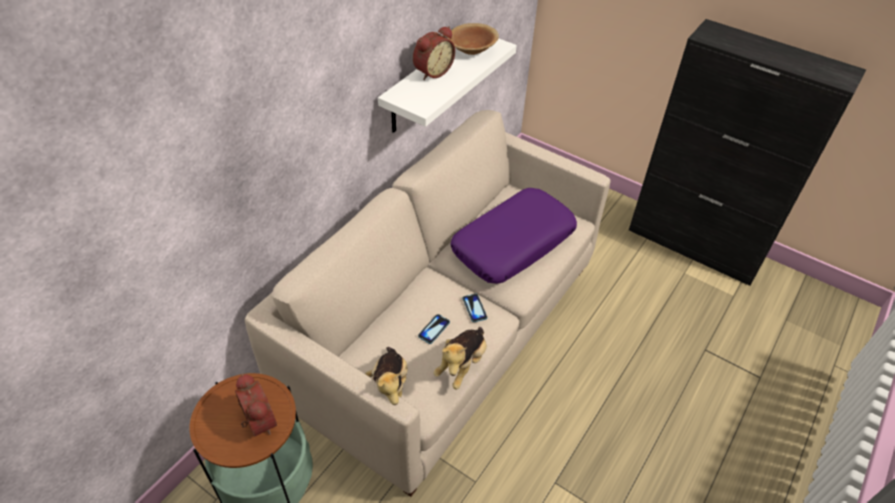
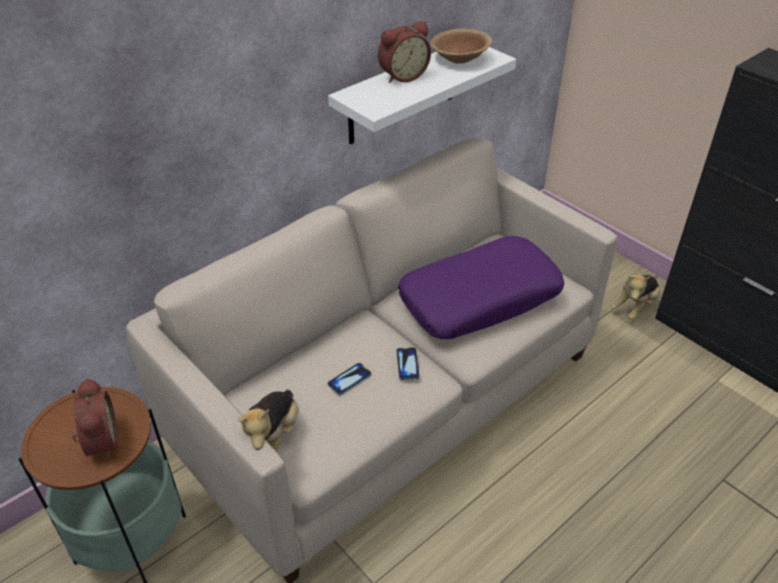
camera: 15 degrees right, 5 degrees down
(462, 364) = (371, 426): plush toy -> plush toy (635, 307)

